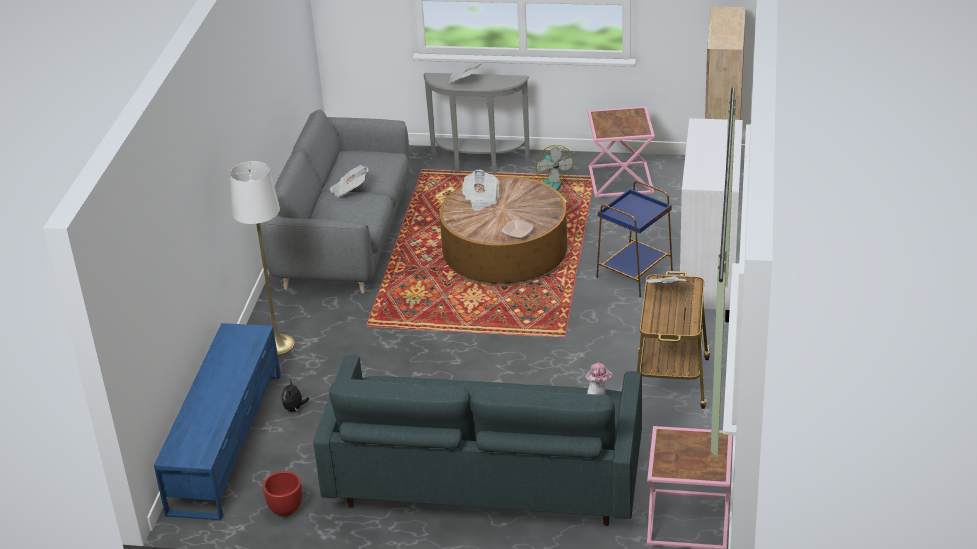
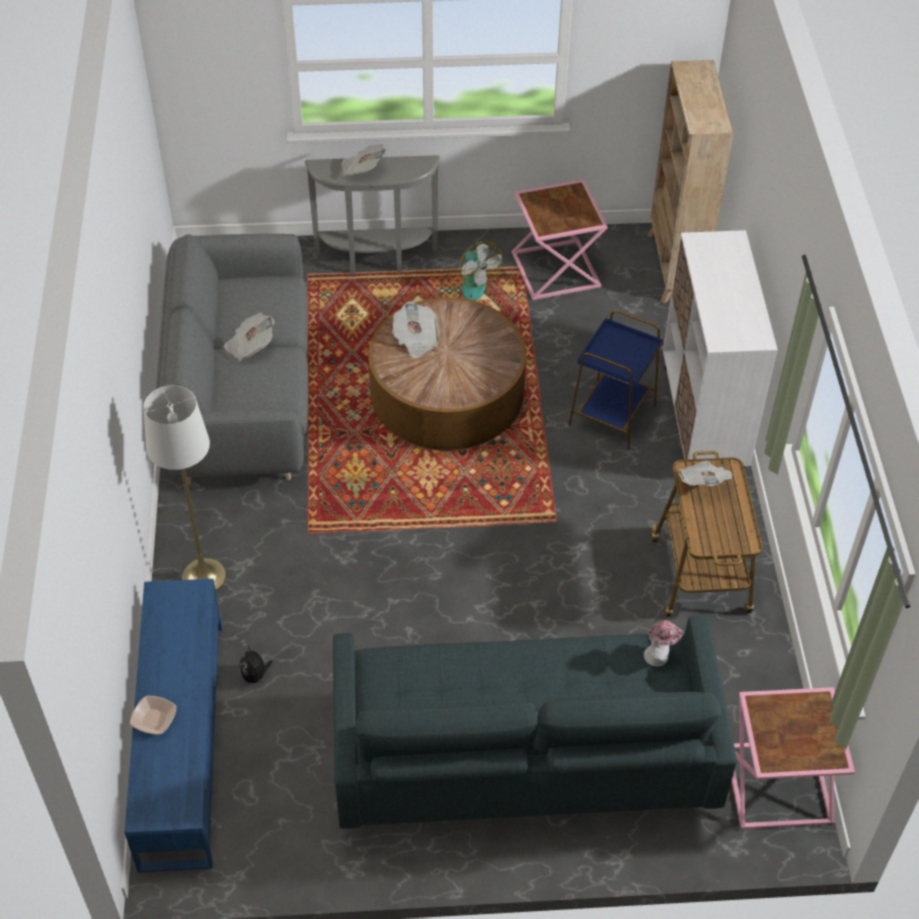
camera: 15 degrees left, 15 degrees up
(286, 509) = (290, 838): red planter -> none
(517, 234) = (477, 391): bowl -> bowl (154, 719)

